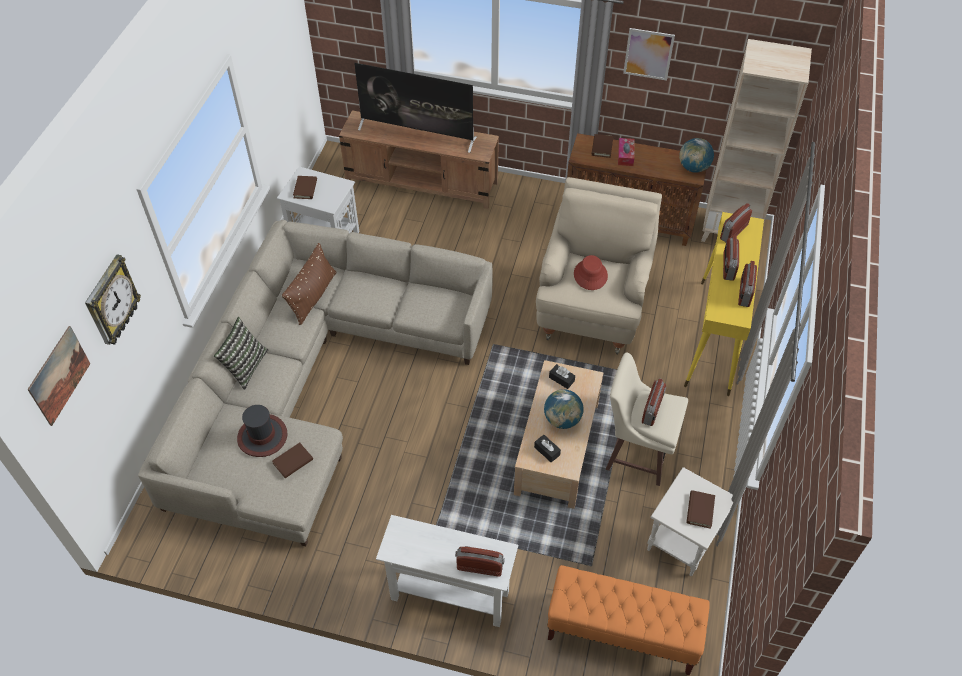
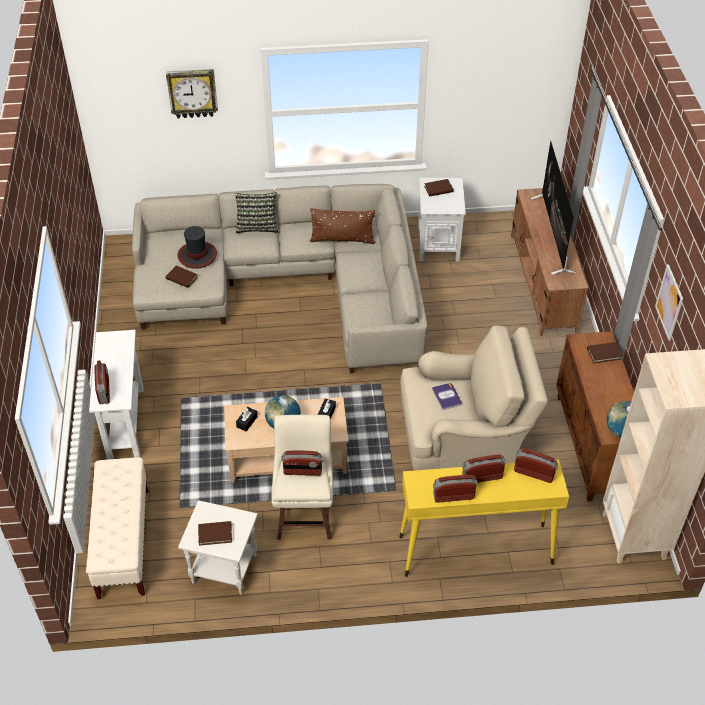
camera: 70 degrees right, 5 degrees down
(59, 375) = (119, 92): picture -> none
(590, 275) = (446, 396): red hat -> book
(621, 632) = (124, 543): orange bench -> beige bench
(625, 155) = (604, 374): tissue box -> none

